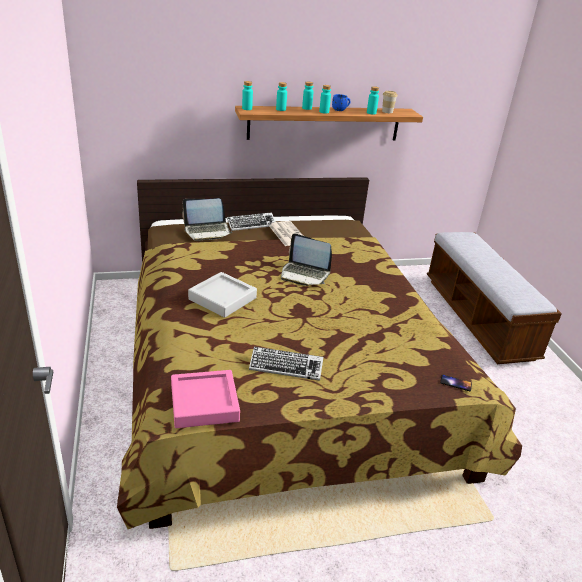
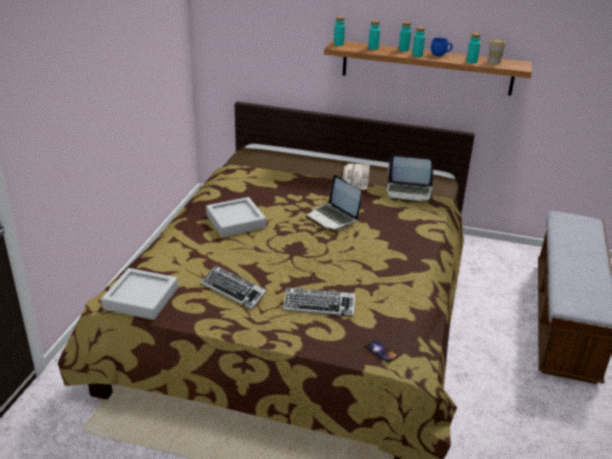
camera: 30 degrees right, 0 degrees up
(204, 403) = (141, 298): pink tray -> grey tray
(207, 231) = (280, 160): laptop -> laptop (409, 192)
(251, 224) = (332, 162): keyboard -> keyboard (319, 305)

